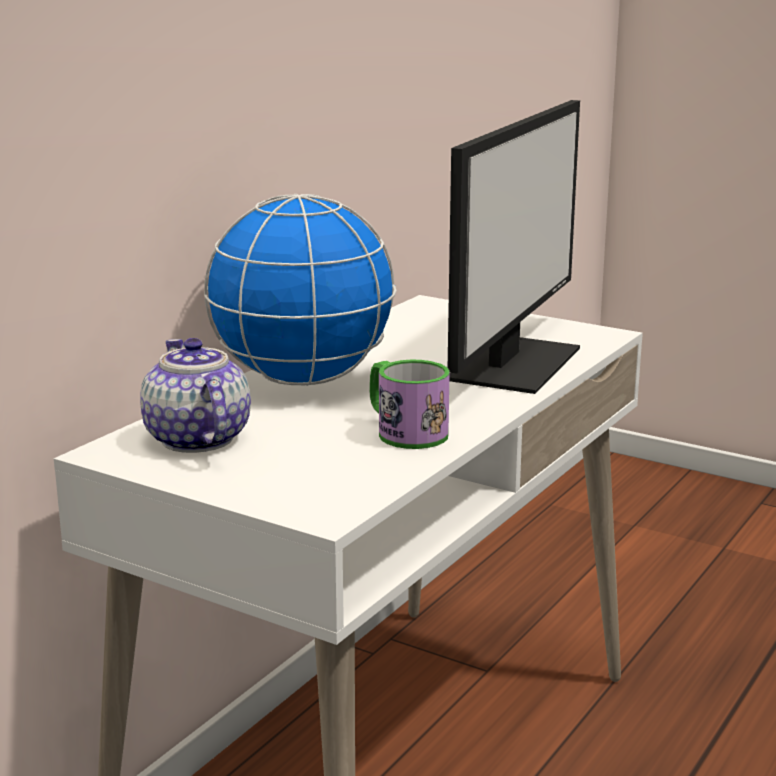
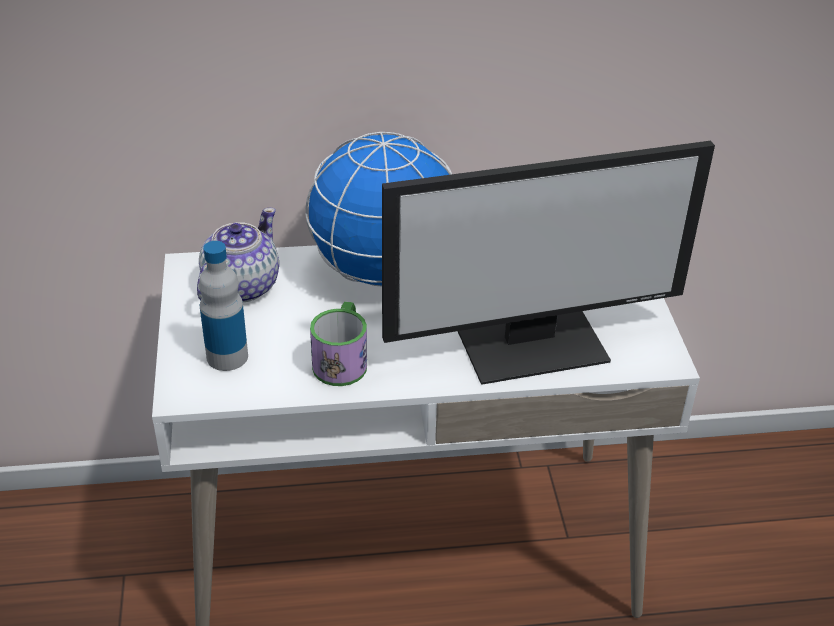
camera: 50 degrees right, 20 degrees up
(303, 476) = (227, 356): none -> bottle

